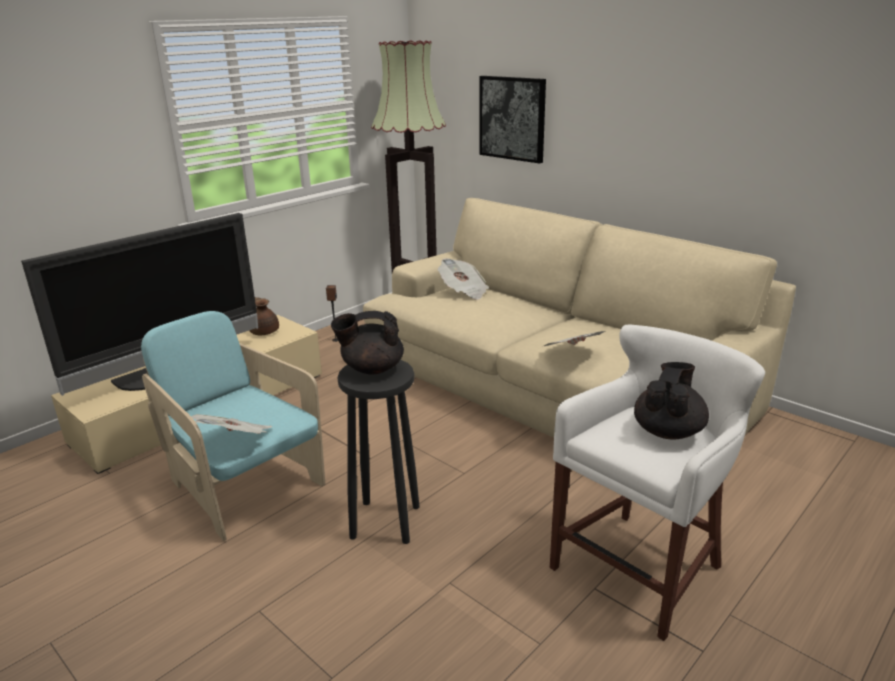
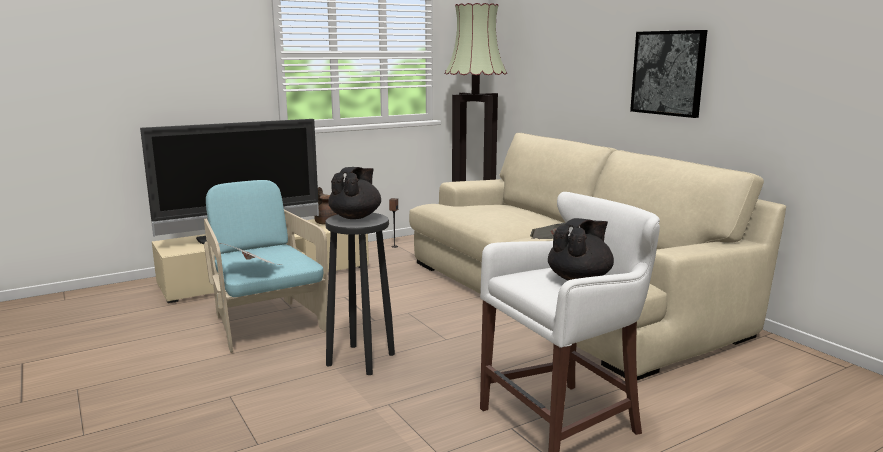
camera: 15 degrees right, 10 degrees down
(371, 369) = (356, 217): black teapot -> black teapot turned 105 degrees clockwise
(464, 291) = (494, 205): newspaper -> none
(512, 118) = (559, 66): picture -> picture (668, 73)

